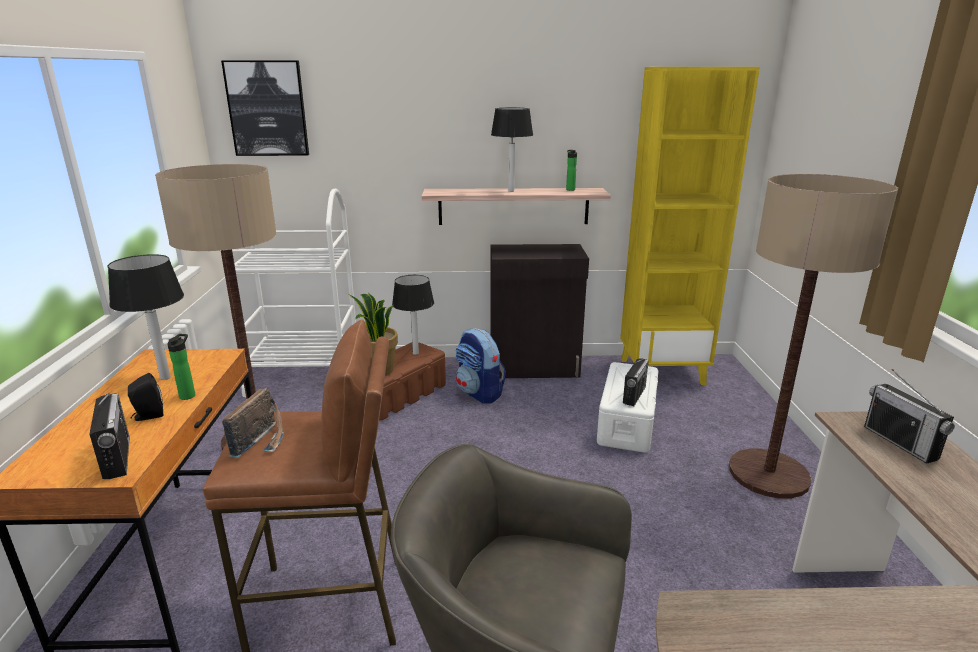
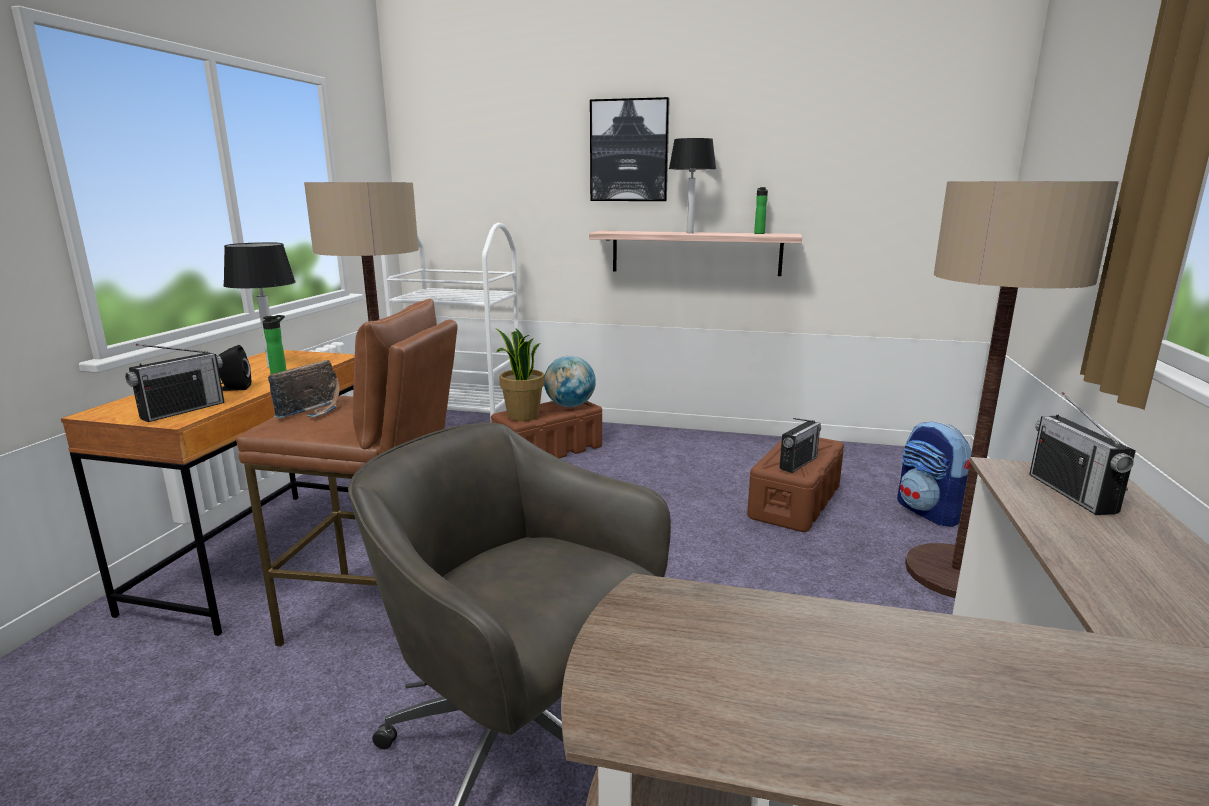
camera: 15 degrees right, 5 degrees down
(117, 457) = (183, 410): radio -> radio turned 45 degrees clockwise
(267, 108) = (448, 145): picture -> picture (629, 151)
(415, 353) = (570, 406): table lamp -> globe
(480, 393) = (635, 457): backpack -> backpack (929, 512)
(534, 368) = (710, 441): black cabinet -> none
(627, 422) = (795, 501): white storage box -> brown storage box
(662, 371) = (865, 459): yellow bookcase -> none

